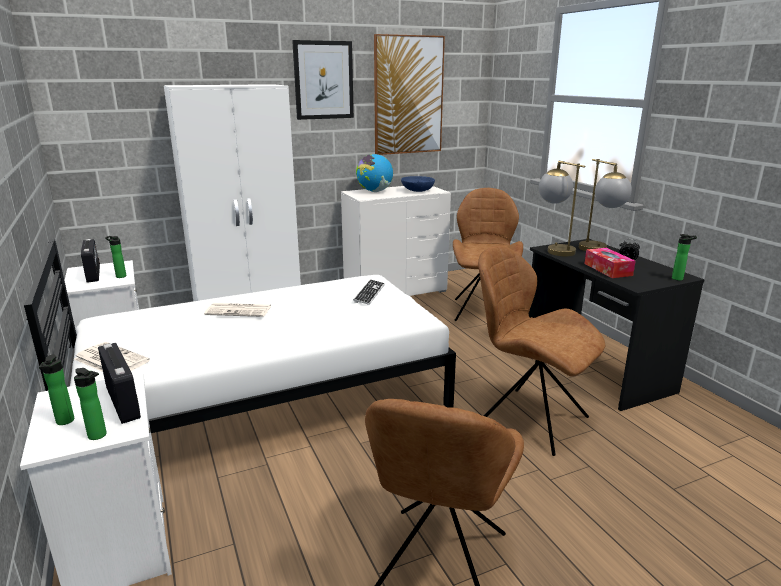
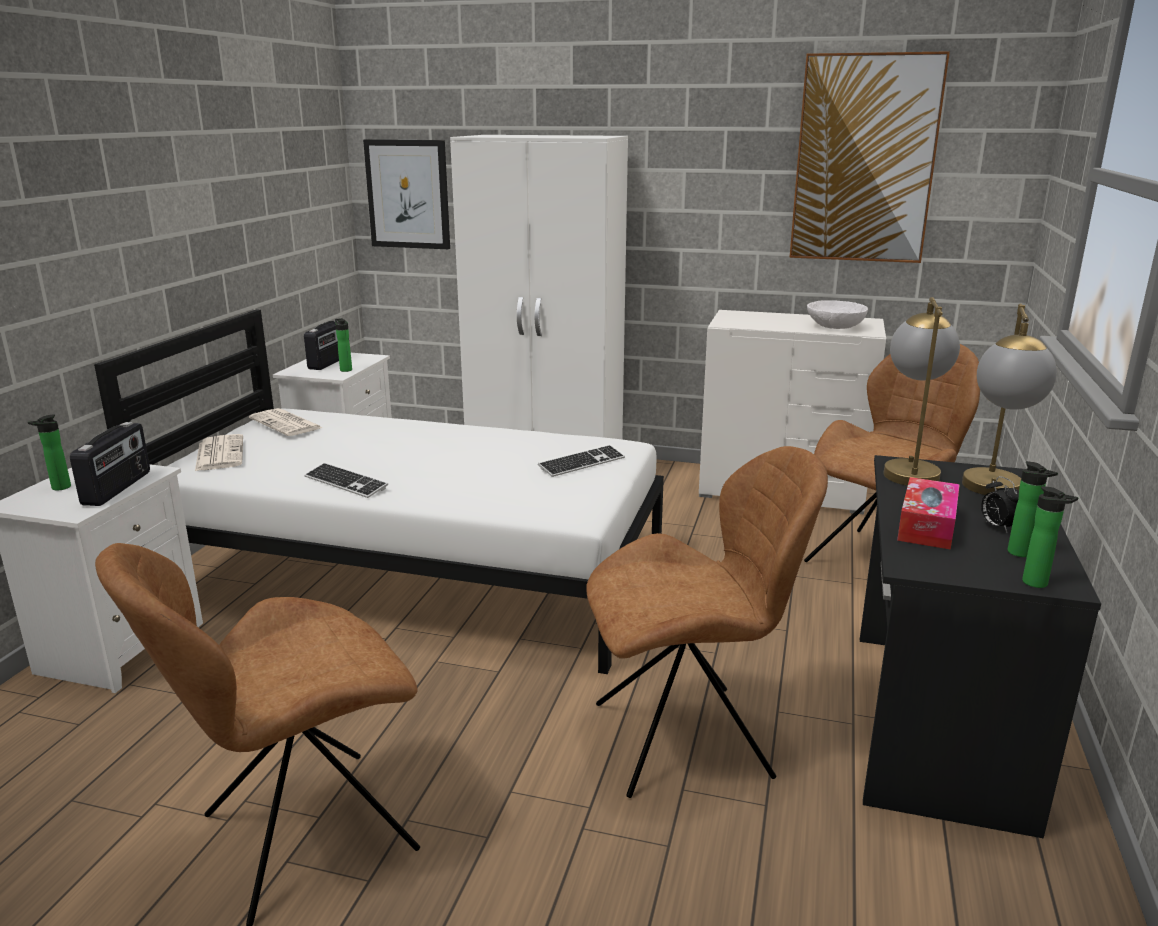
camera: 40 degrees right, 0 degrees up
(99, 436) = (53, 508): bottle -> bottle (1022, 554)
(239, 310) = (405, 440): newspaper -> newspaper (287, 423)
(253, 346) = (345, 483): none -> keyboard
(323, 80) = (710, 131): picture -> picture (408, 194)
(374, 191) = (764, 317): globe -> none
(417, 190) = (835, 327): blue bowl -> white bowl
(529, 419) = (688, 739): brown chair -> brown chair turned 90 degrees clockwise

